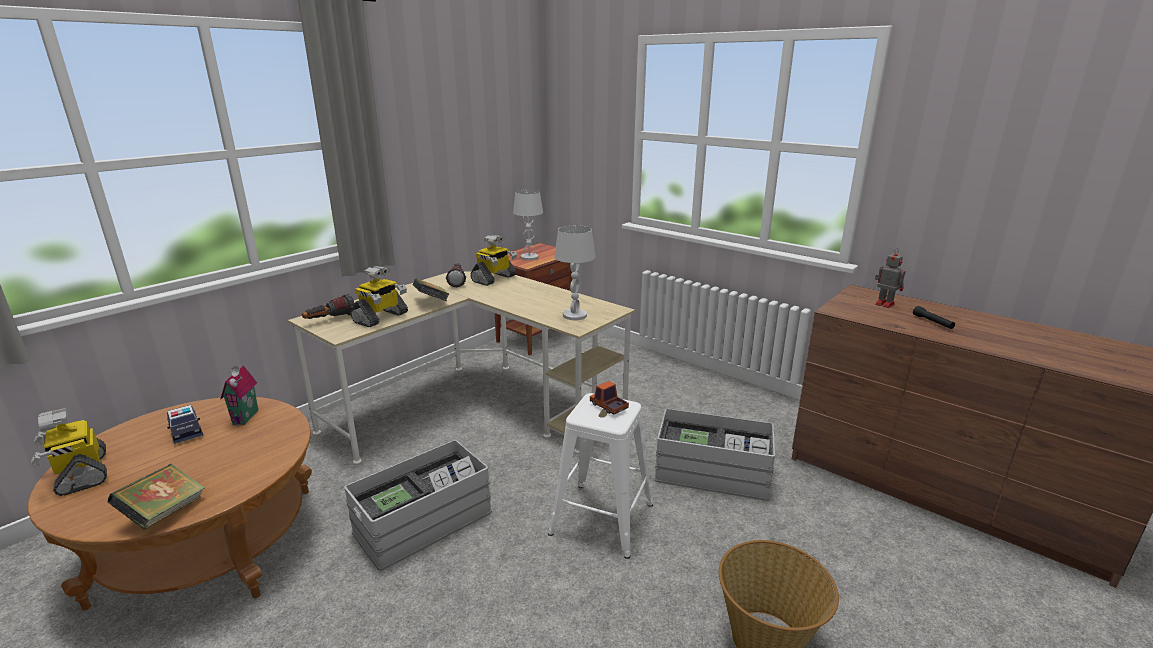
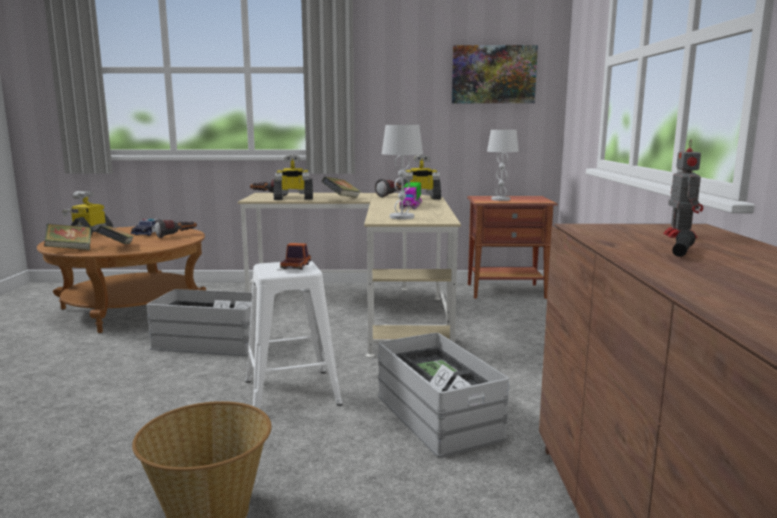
camera: 50 degrees right, 10 degrees down
(231, 473) = (117, 247): none -> book
(247, 417) = (177, 236): toy house -> flashlight
(496, 133) = (493, 74): none -> picture
(524, 294) = (411, 205): none -> toy truck

